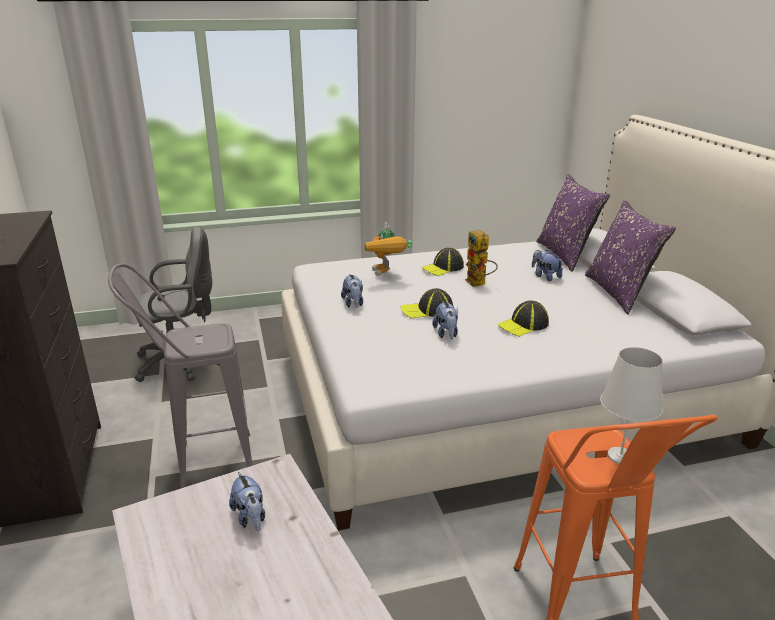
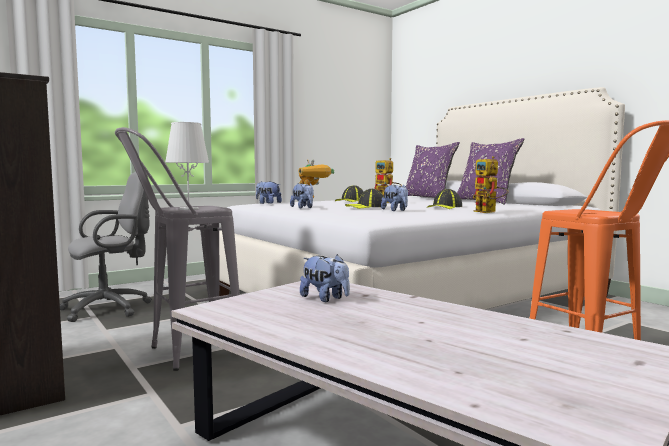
camera: 20 degrees left, 20 degrees down
(545, 276) = (427, 201): plush toy -> plush toy (268, 203)
(551, 364) = (489, 212): none -> toy robot
(620, 456) = (605, 211): white table lamp -> white table lamp (188, 209)

